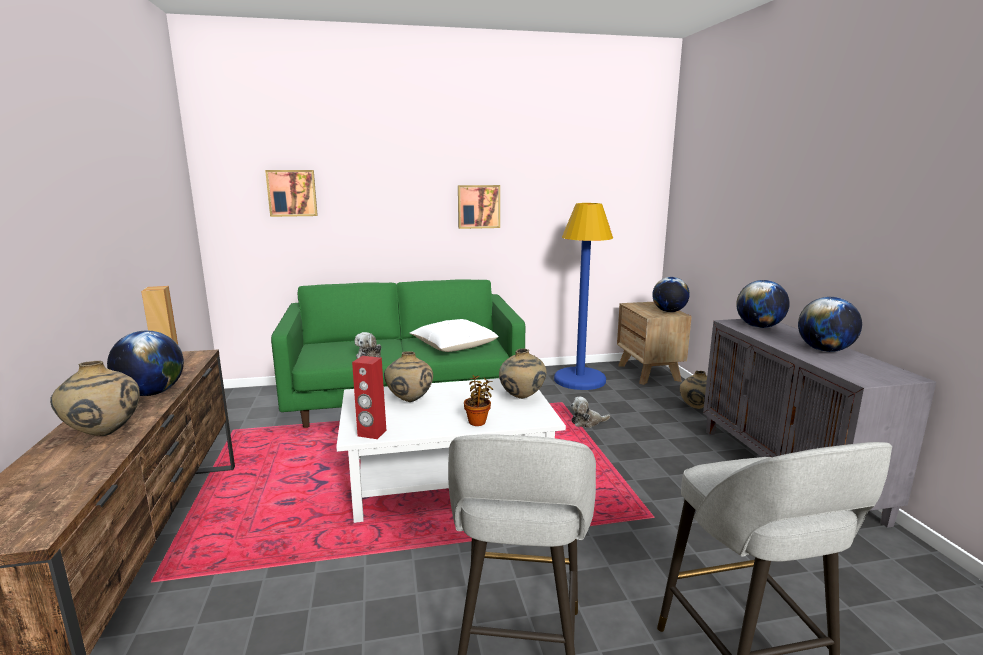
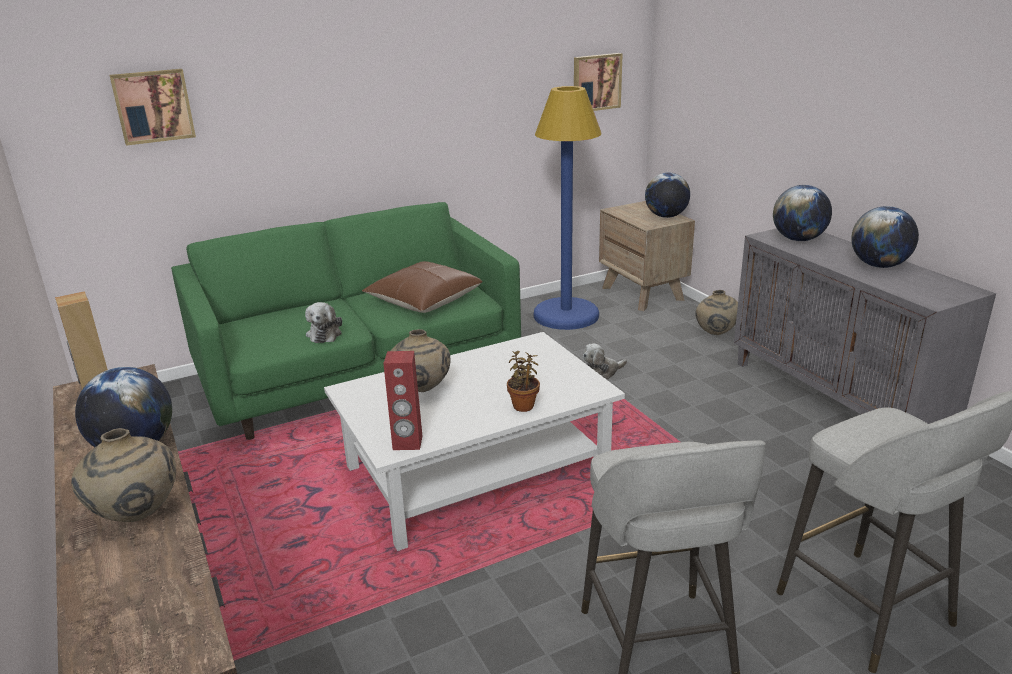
camera: 15 degrees left, 10 degrees up
(453, 346) = (424, 300): white pillow -> brown pillow
(478, 206) = (417, 100): picture -> picture (596, 82)
(522, 398) = (555, 364): beige vase -> none

